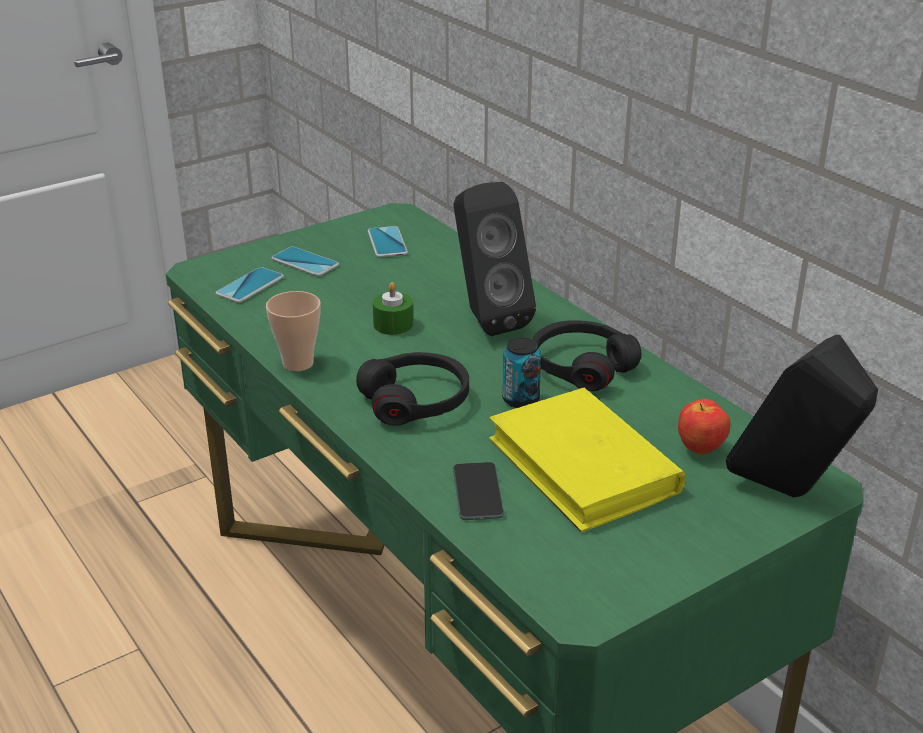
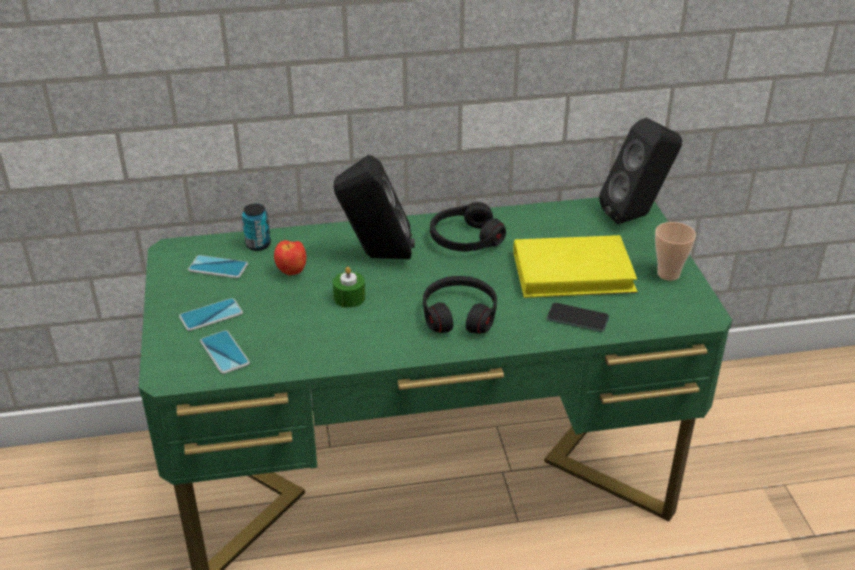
camera: 65 degrees left, 5 degrees up
(298, 363) = (370, 355): cup -> cup (668, 274)
(520, 399) = (487, 273): can -> can (258, 245)
(700, 450) = (581, 229): apple -> apple (292, 272)

